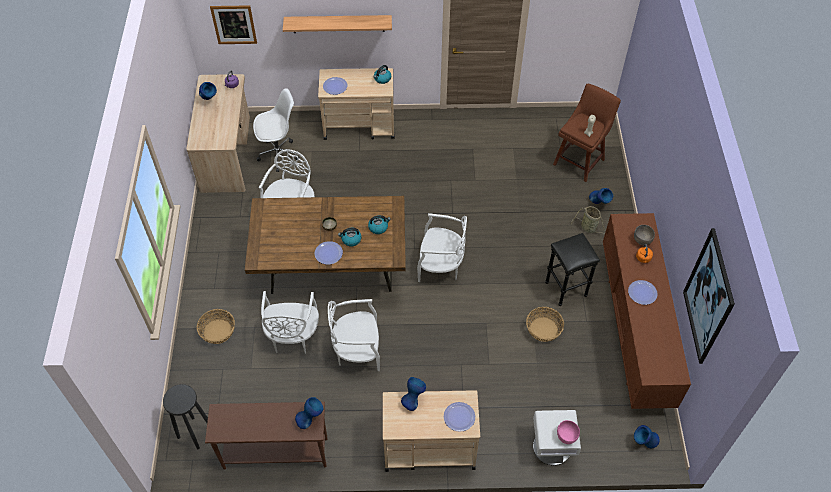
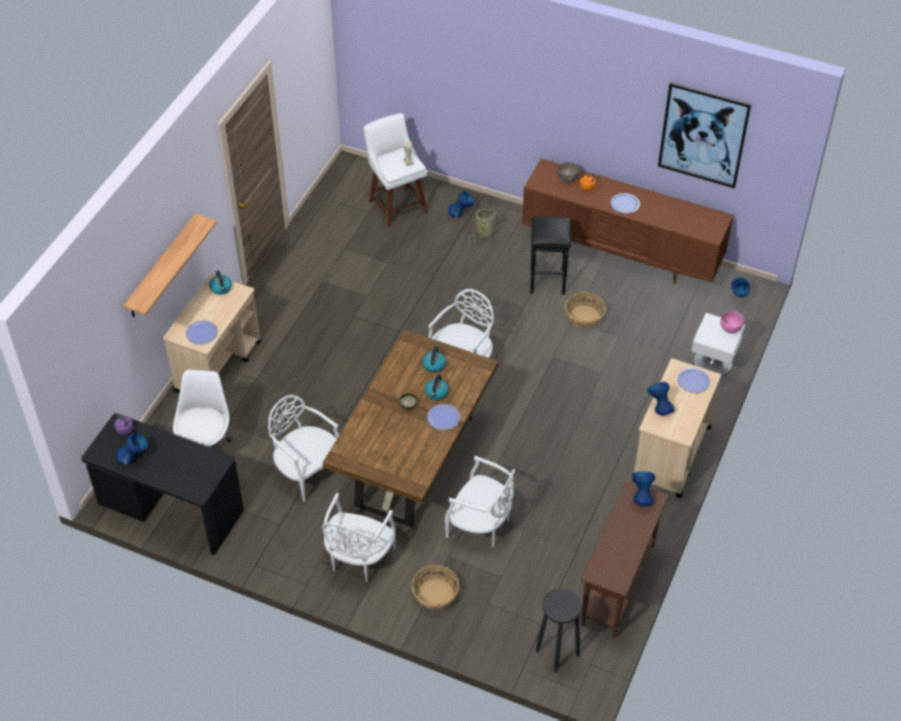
camera: 65 degrees left, 5 degrees down
(226, 154) = (170, 509): beige desk -> black desk
(234, 24) = (88, 360): picture -> none
(357, 350) = (529, 474): white chair -> white chair (358, 558)
(580, 160) = (397, 204): brown stool -> white stool

